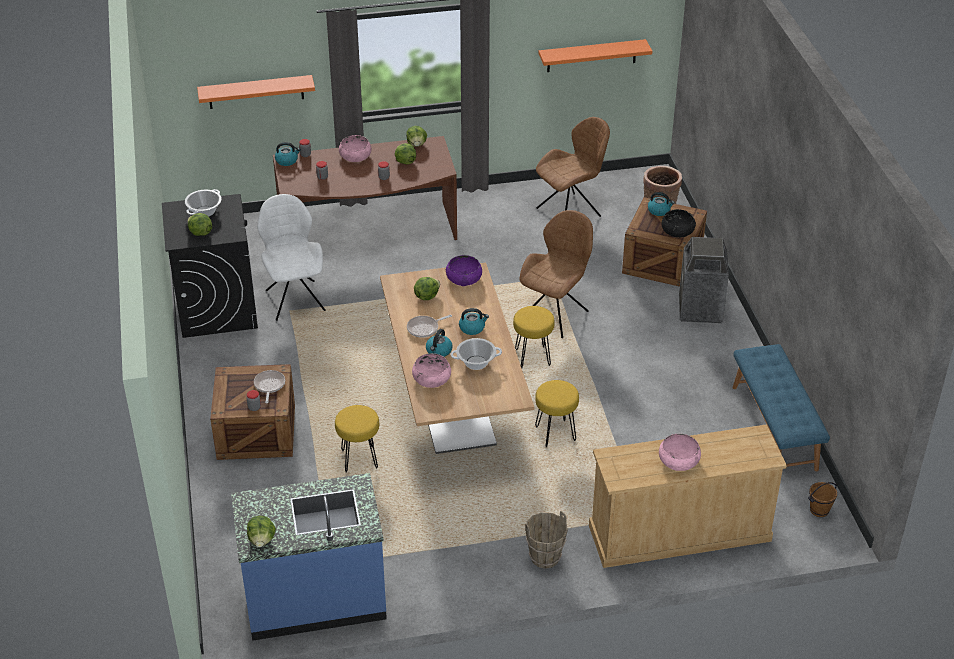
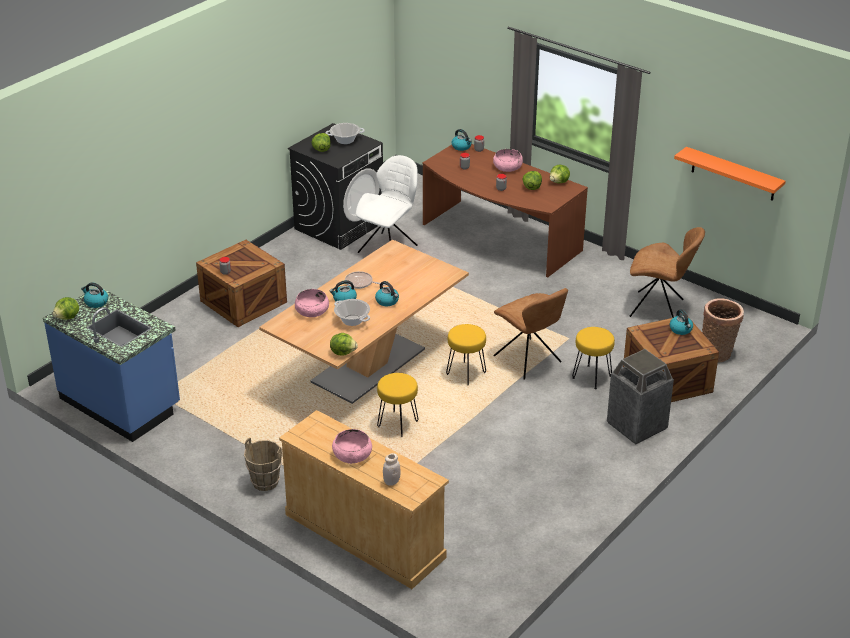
camera: 50 degrees right, 5 degrees down
(256, 92) = (465, 81): orange shelf -> none
(259, 507) = (96, 302): none -> kettle
(269, 385) = (253, 266): frying pan -> none
(359, 459) = (266, 354): yellow stool -> yellow stool (591, 376)
(426, 296) = (396, 267): lettuce -> lettuce (343, 352)
(464, 278) = (437, 272): purple bowl -> none
(555, 314) = (528, 360): brown chair -> brown chair turned 60 degrees clockwise
(677, 230) = (669, 349): black bowl -> none
(738, 457) = (391, 481): none -> white jar
(775, 427) = (547, 531): blue bench -> none
(819, 511) = (478, 600): brown bucket -> none

